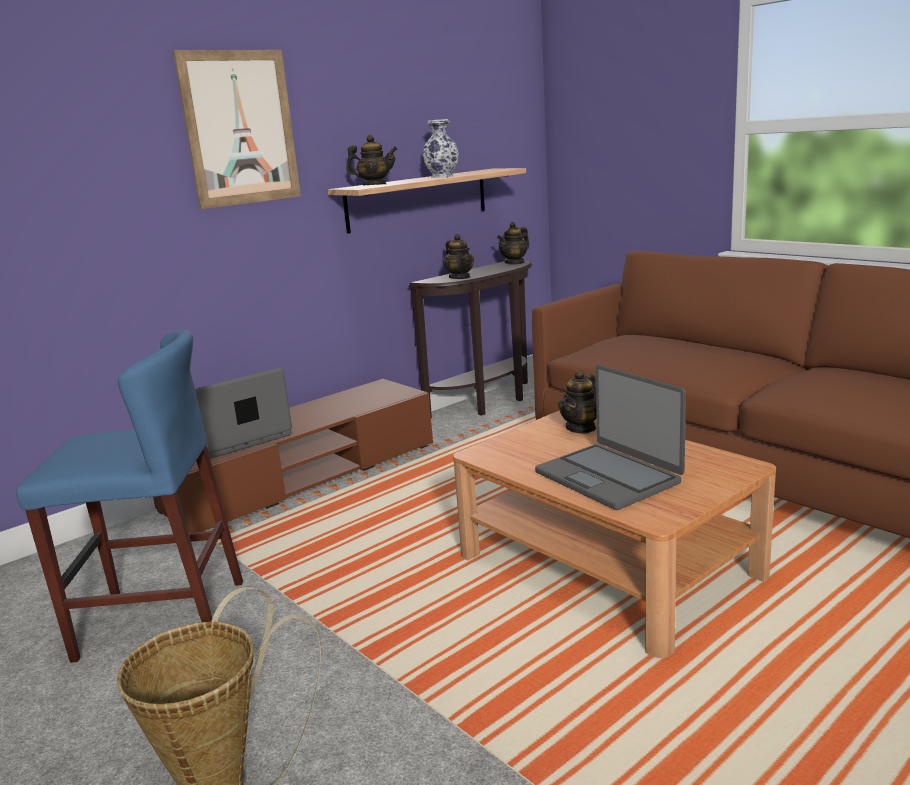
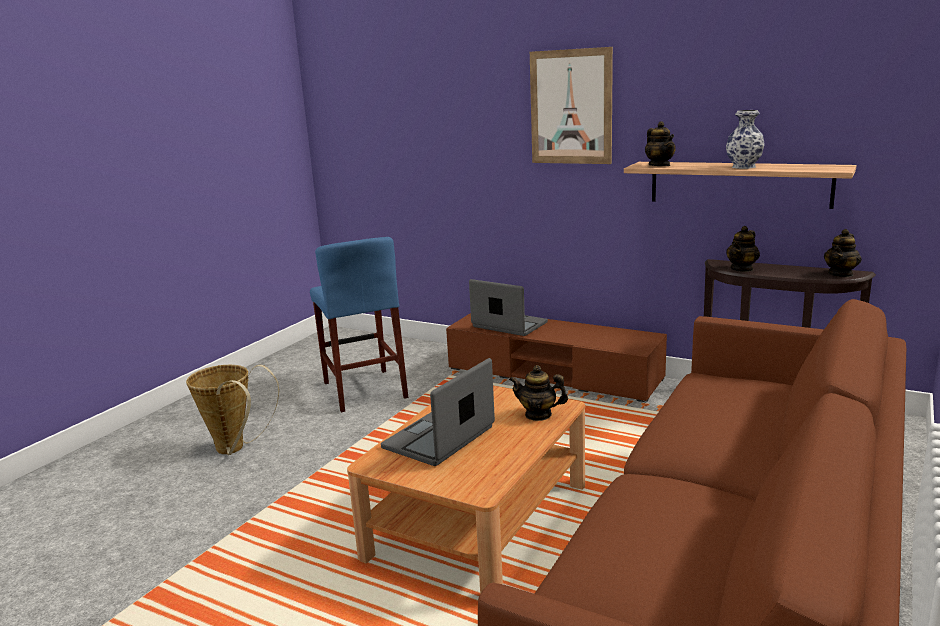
camera: 70 degrees right, 0 degrees up
(514, 262) = (841, 274): teapot -> teapot turned 75 degrees counterclockwise

